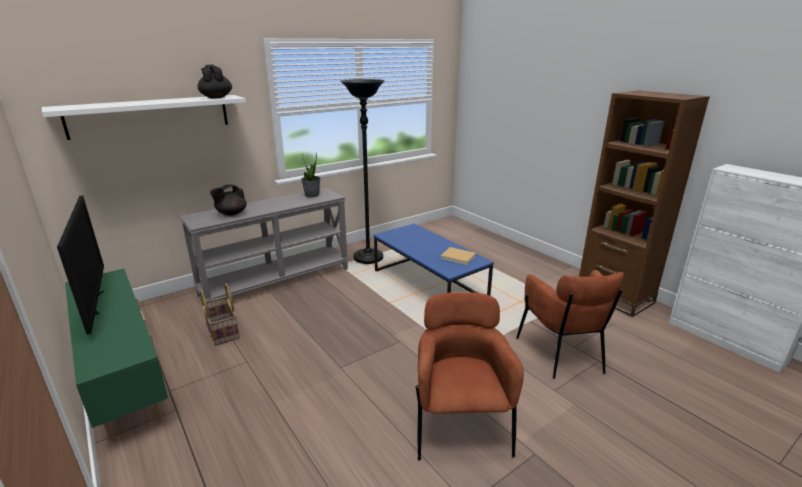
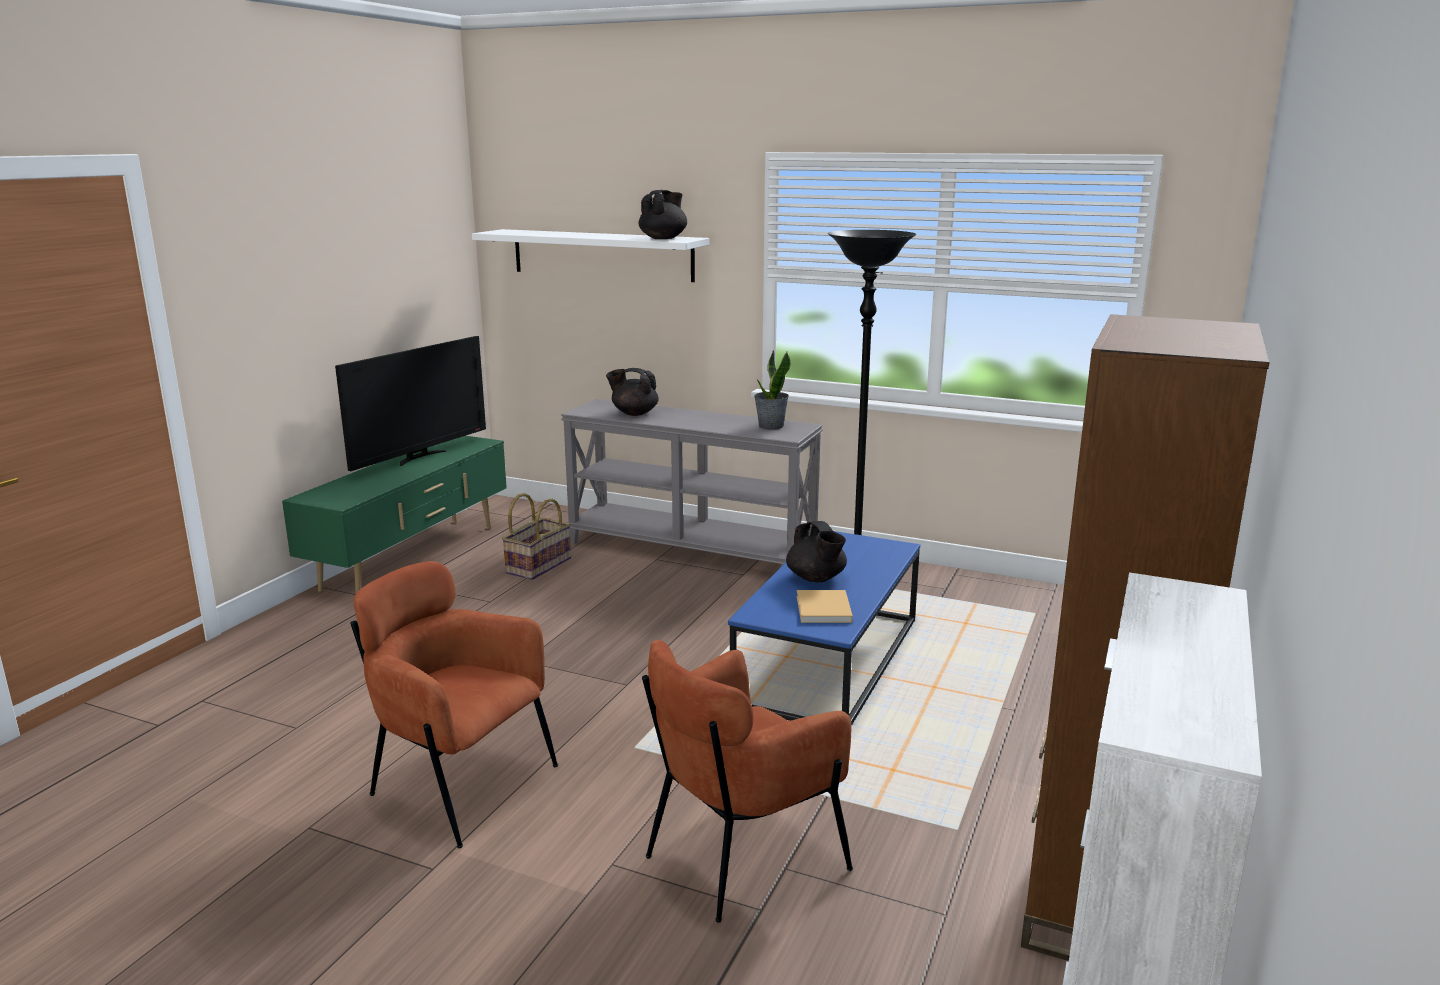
camera: 60 degrees right, 5 degrees down
(426, 250) = (816, 578): none -> black teapot
(459, 425) = (459, 786): brown armchair -> brown armchair turned 120 degrees counterclockwise

